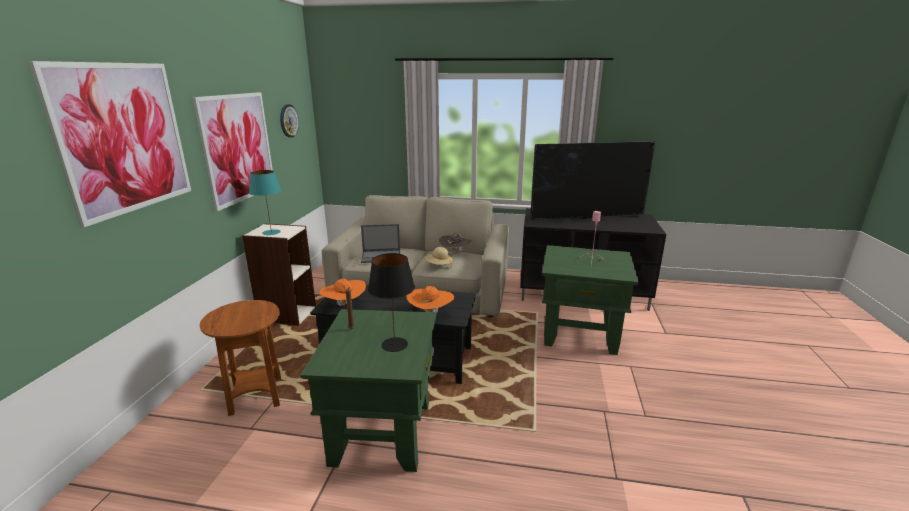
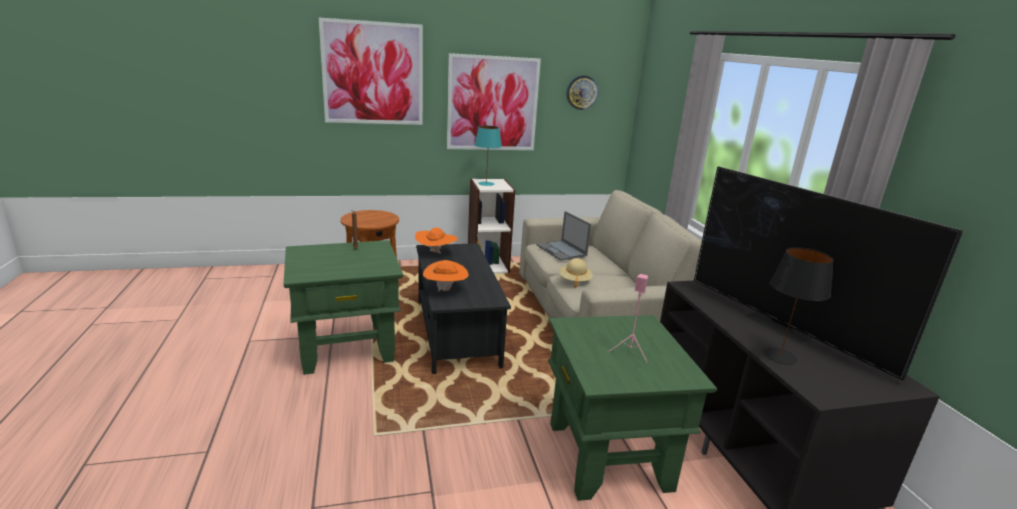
camera: 65 degrees right, 0 degrees up
(394, 344) = (336, 266): black table lamp -> black table lamp (779, 355)
(455, 254) = (620, 285): brown hat -> none

